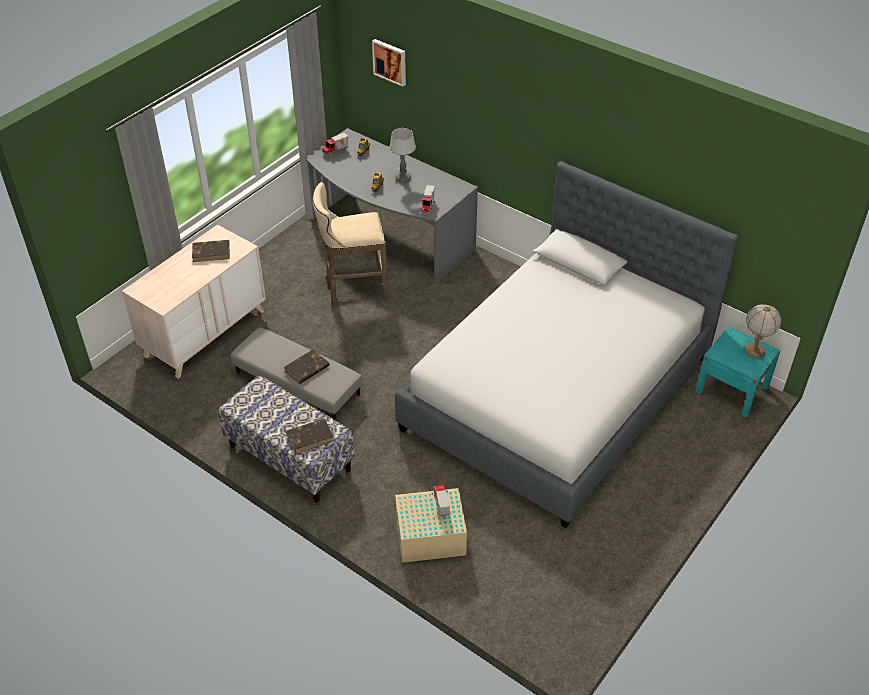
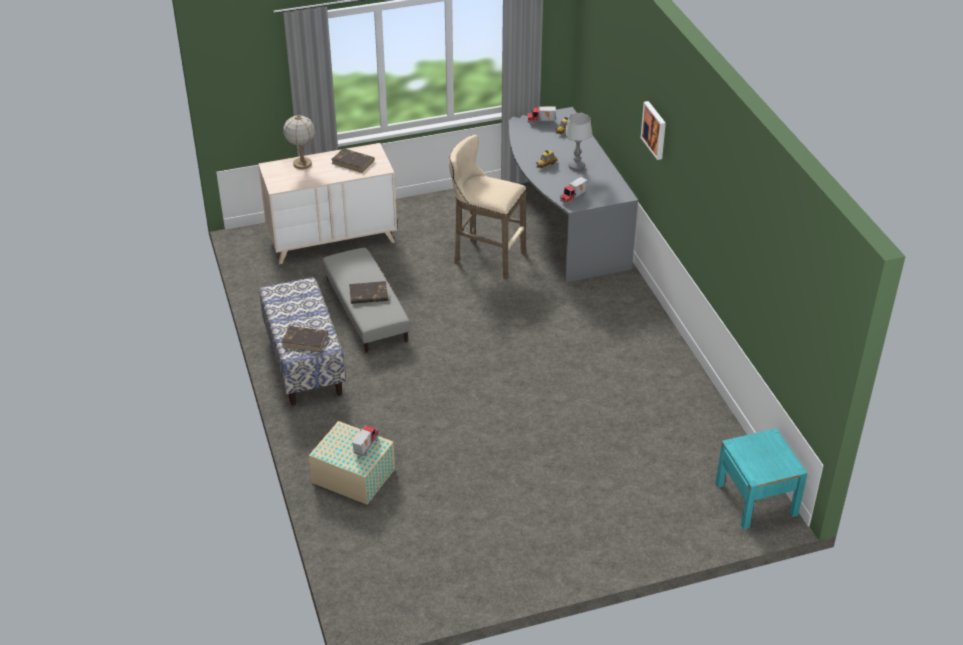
camera: 35 degrees right, 5 degrees down
(390, 61) = (603, 46): picture -> picture (655, 130)
(557, 393) = (580, 421): bed -> none
(754, 351) = (778, 461): table lamp -> table lamp (302, 164)

